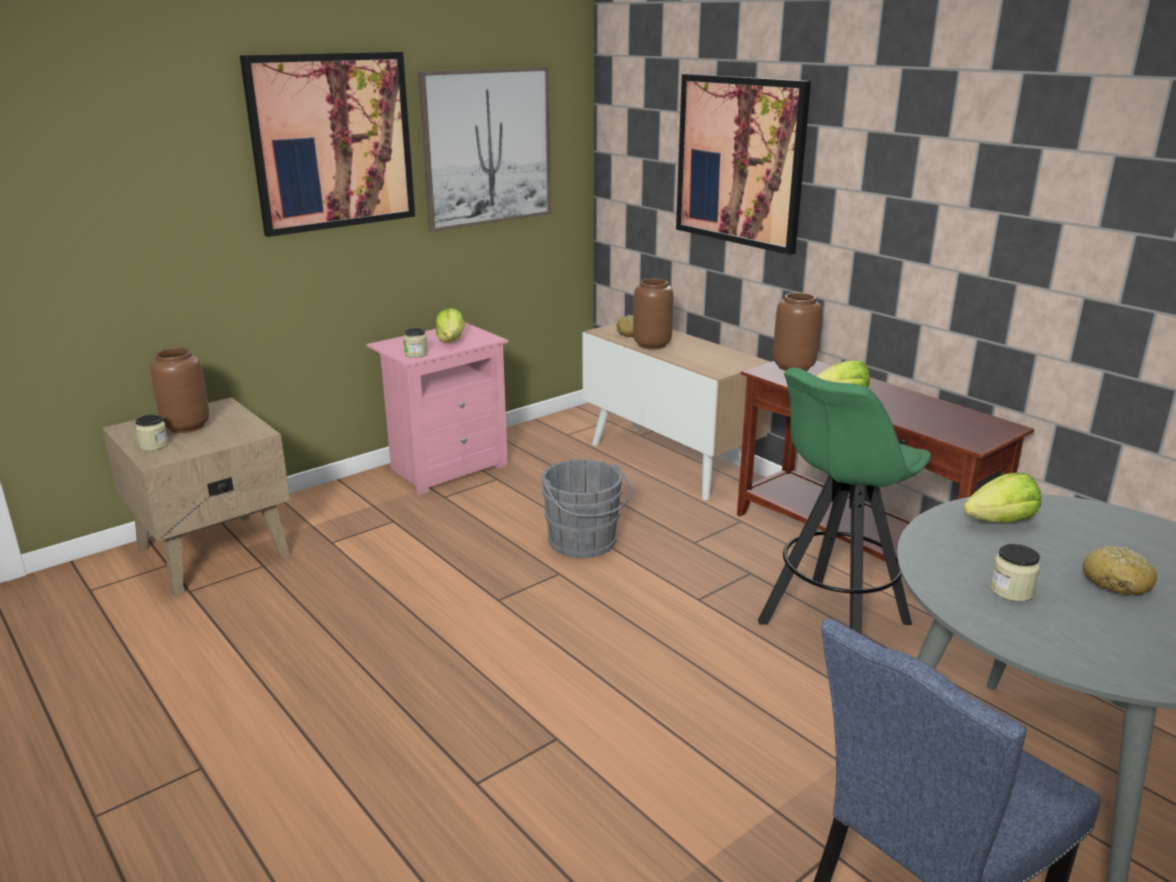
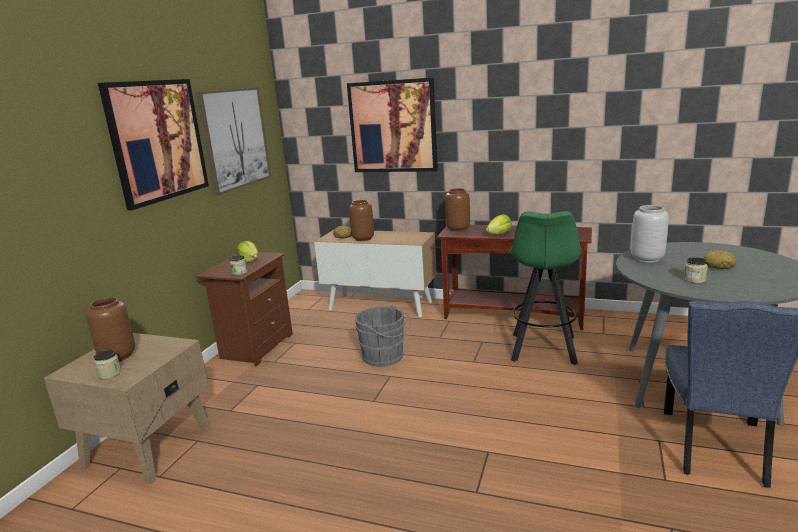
camera: 30 degrees left, 5 degrees down
(446, 467) = (255, 347): pink nightstand -> brown nightstand
(1000, 521) = (647, 259): lettuce -> grey vase

